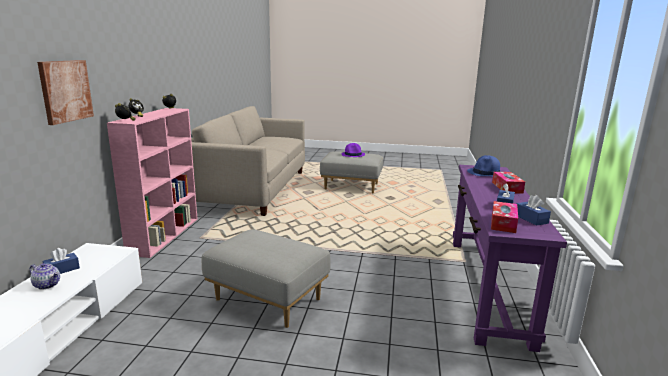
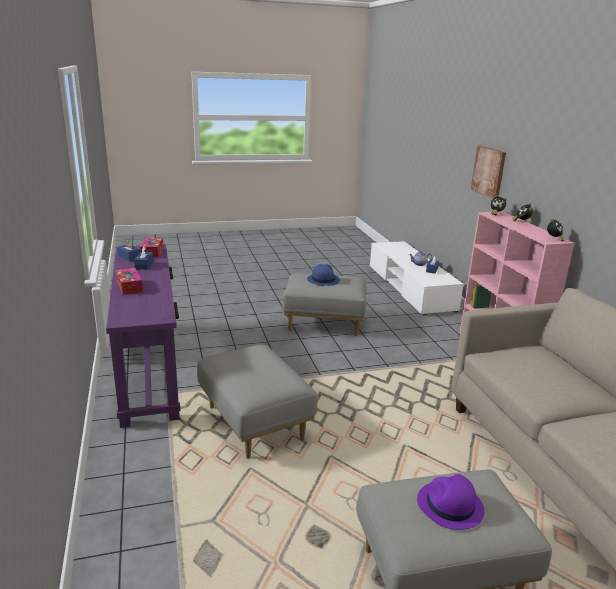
camera: 155 degrees right, 5 degrees up
(401, 233) = (253, 423): none -> grey ottoman
(486, 173) = (143, 307): blue hat -> blue hat (323, 280)

